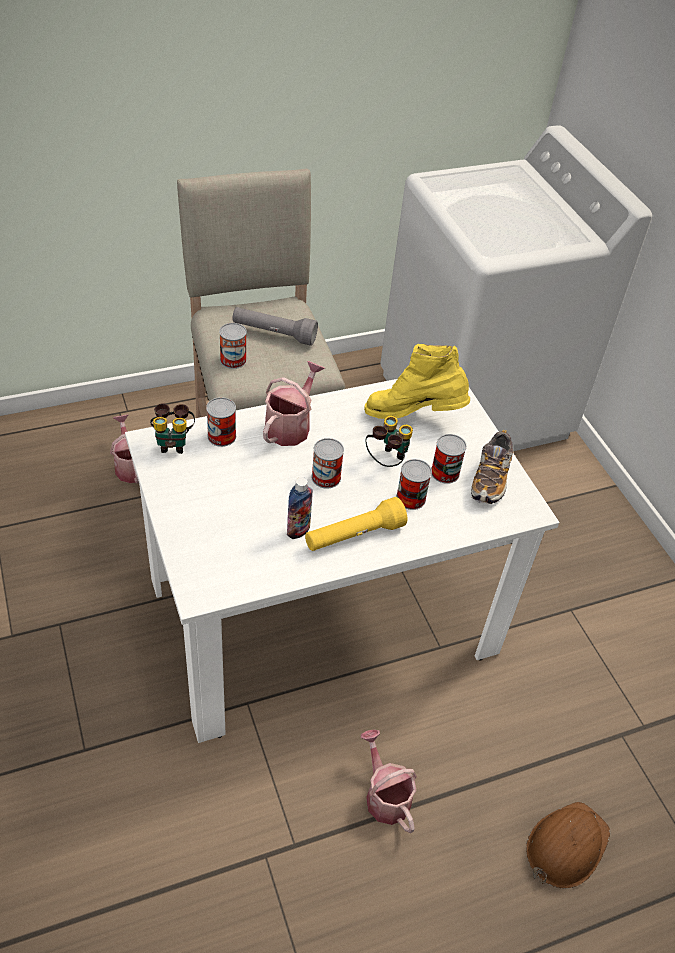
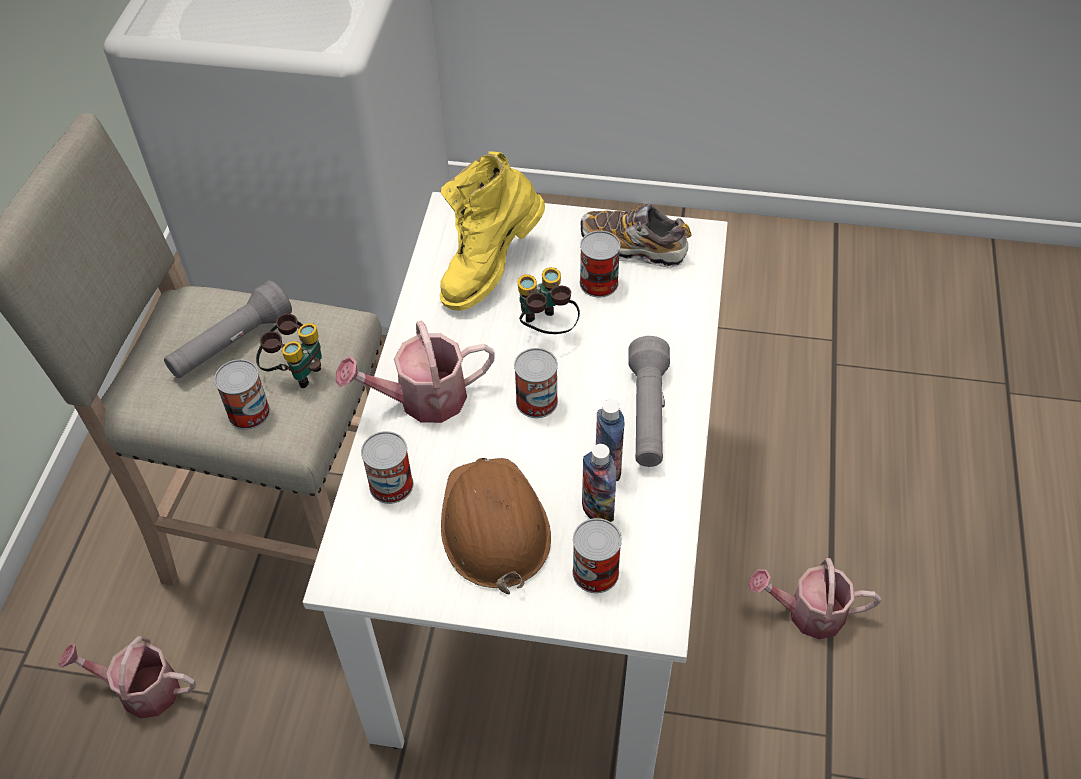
camera: 55 degrees left, 5 degrees up
(173, 443) = (366, 548): binoculars -> binoculars (296, 370)
(262, 536) = (597, 510): none -> bottle
(291, 425) = (422, 399): watering can -> watering can turned 75 degrees counterclockwise
(354, 536) = (647, 414): yellow flashlight -> grey flashlight
(410, 498) = (620, 333): can -> can (595, 572)
(490, 479) = (633, 248): shoe -> shoe turned 150 degrees clockwise
(565, 846) = (931, 477): brown hard hat -> brown hard hat (493, 526)

